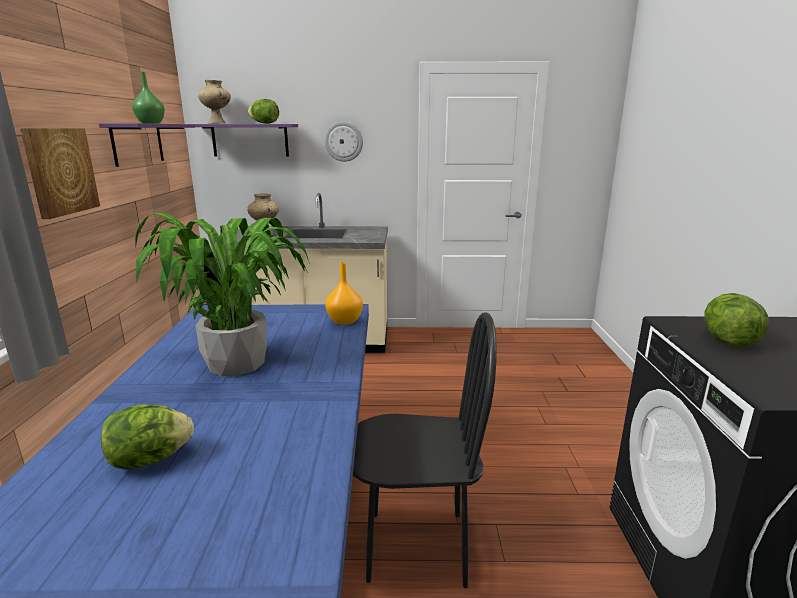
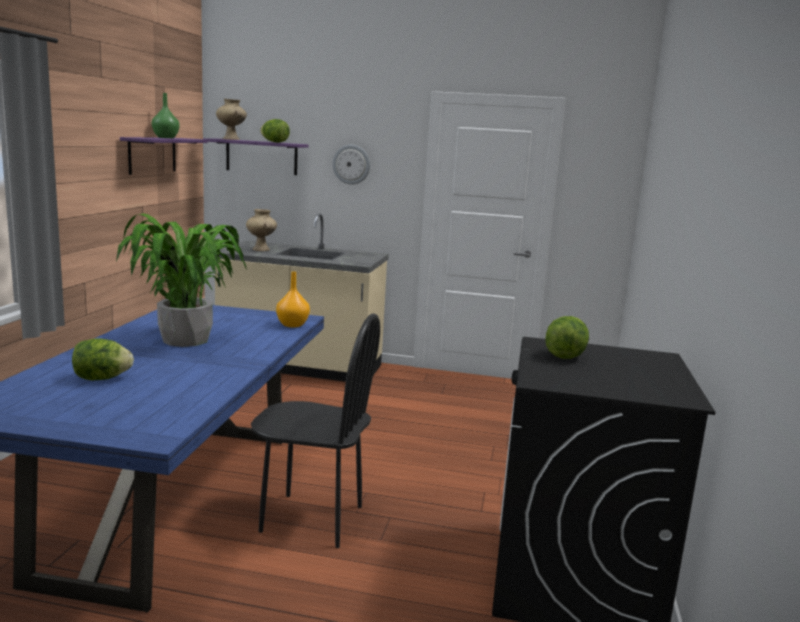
camera: 10 degrees right, 5 degrees down
(60, 171) = (82, 176): picture -> none

